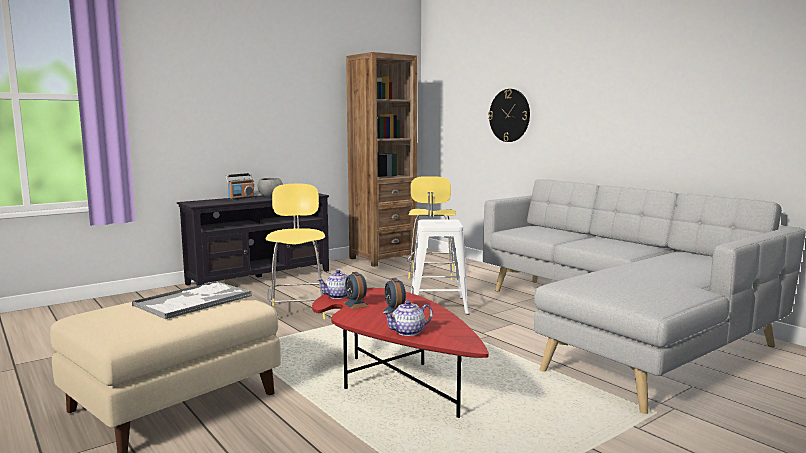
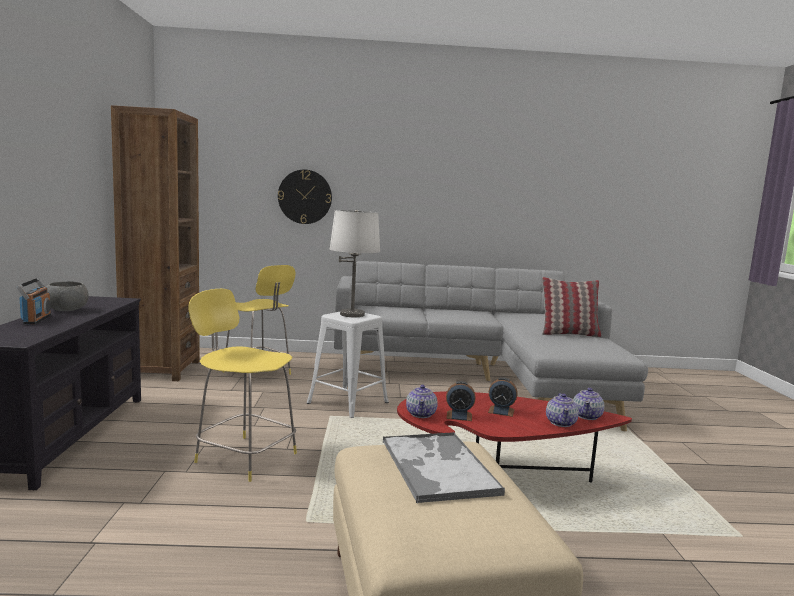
camera: 55 degrees left, 0 degrees up
(442, 222) = (352, 314): none -> white table lamp
(450, 337) = (587, 416): none -> teapot
(667, 278) = (568, 334): none -> pillow

